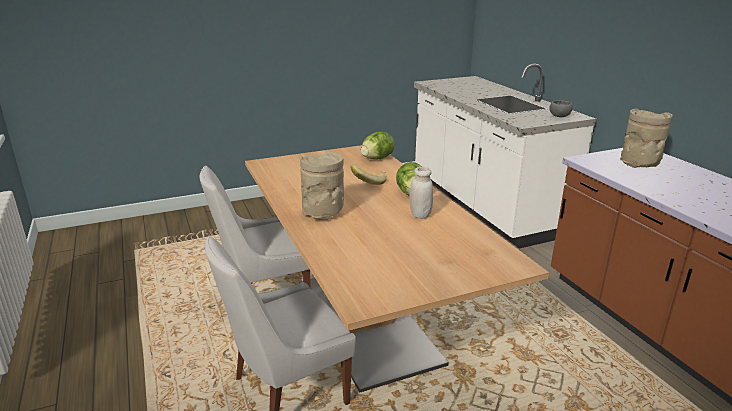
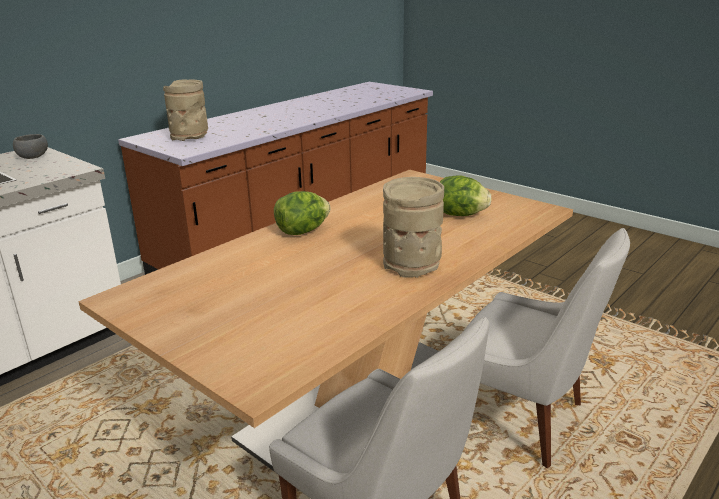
camera: 115 degrees left, 0 degrees up
(369, 182) = (282, 262): banana -> none
(377, 158) = (173, 279): lettuce -> lettuce (460, 214)
(420, 215) = (357, 218): white jar -> none

